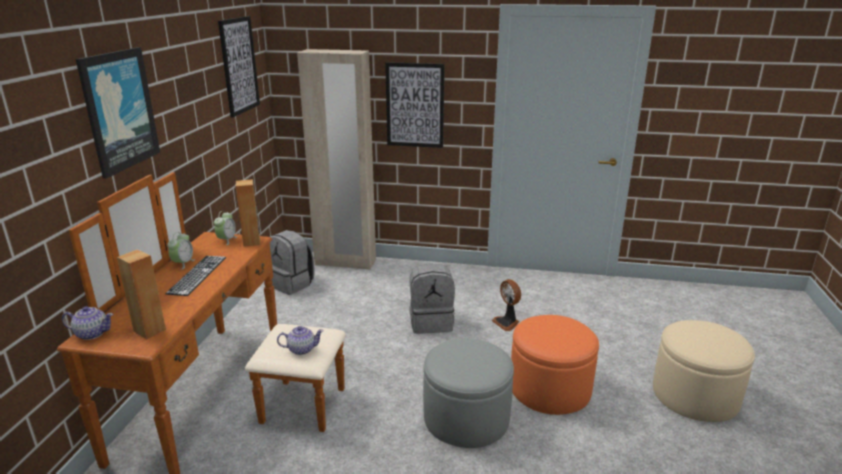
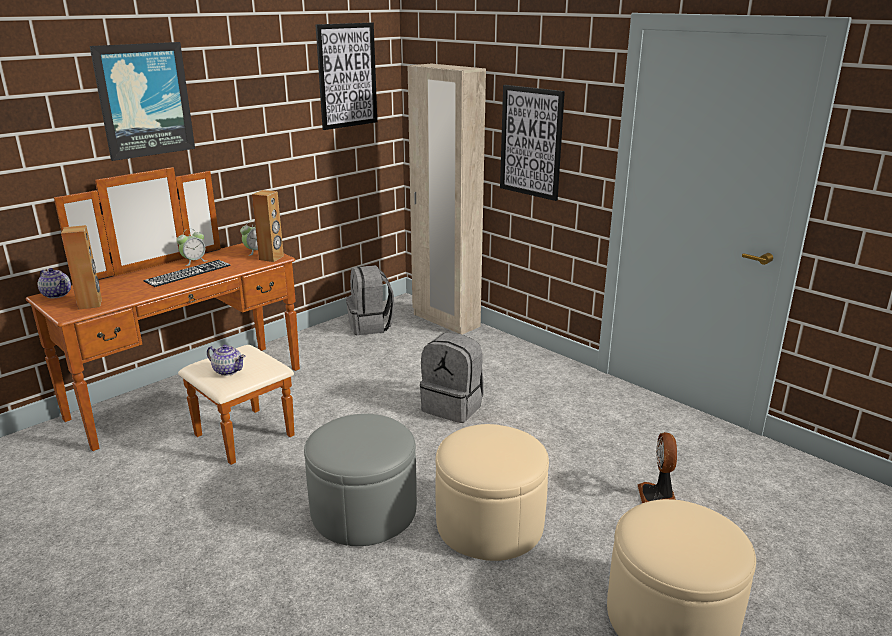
camera: 35 degrees right, 0 degrees up
(507, 323) = (536, 437): fan -> fan (657, 496)
(550, 388) = (489, 523): orange ottoman -> beige ottoman

